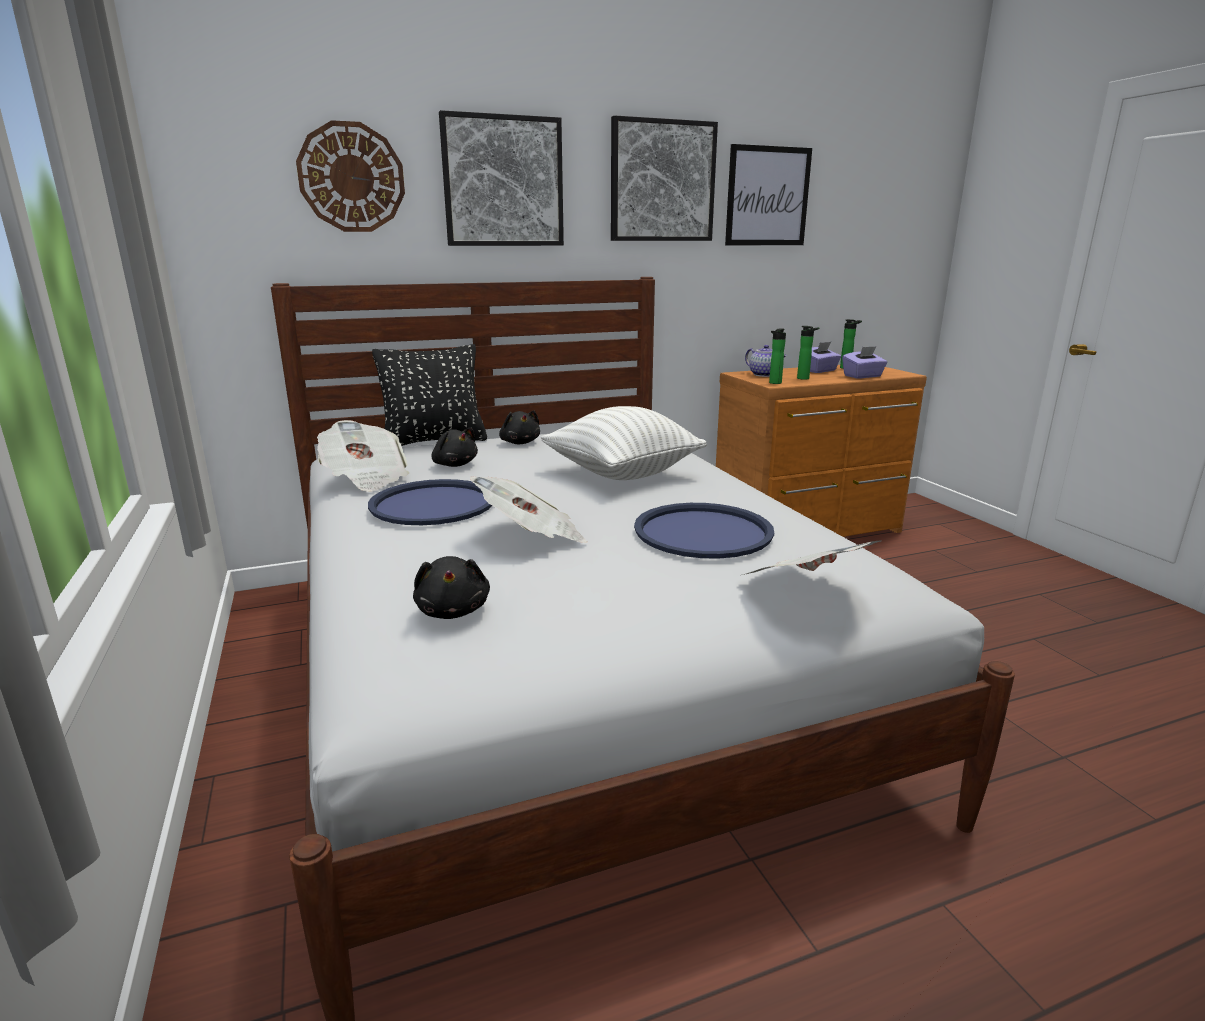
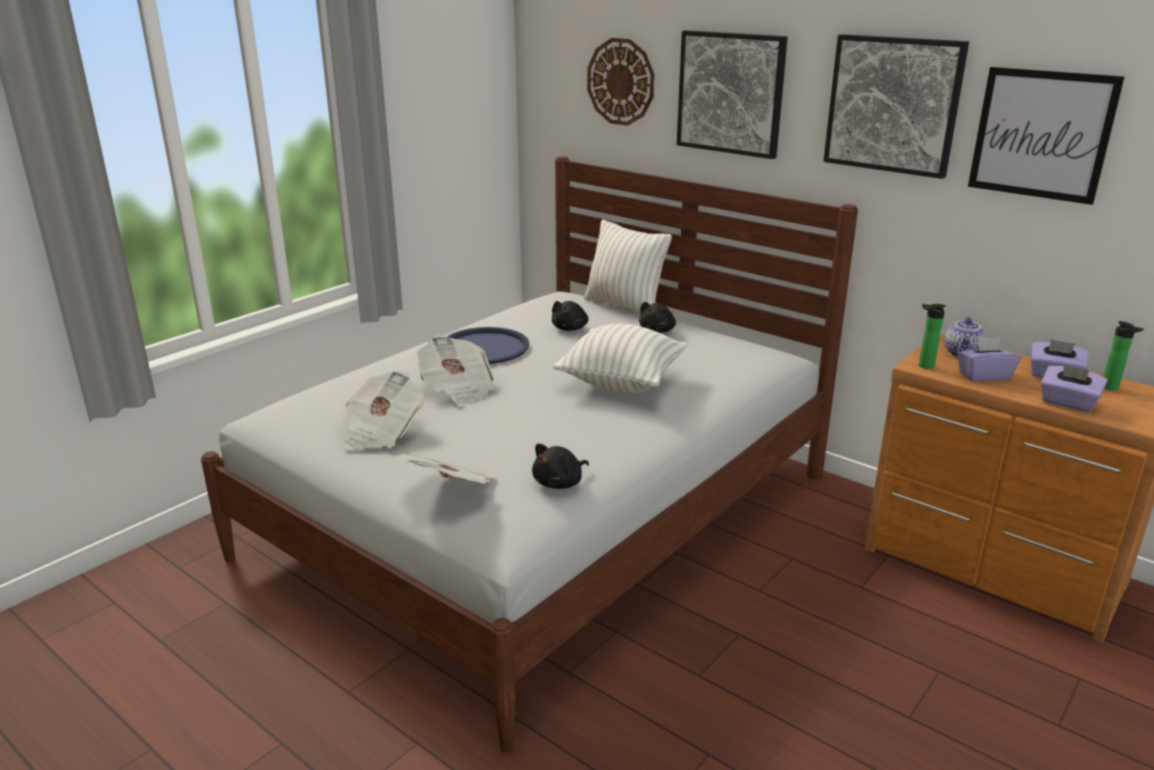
camera: 60 degrees right, 5 degrees up
(366, 478) = (511, 316): newspaper -> newspaper (381, 432)
(434, 441) = (624, 306): black pillow -> white pillow
(453, 611) = (344, 401): black plush toy -> black plush toy (560, 483)
(703, 532) = (521, 438): blue tray -> none
(805, 378) = (983, 376): bottle -> purple tissue box

